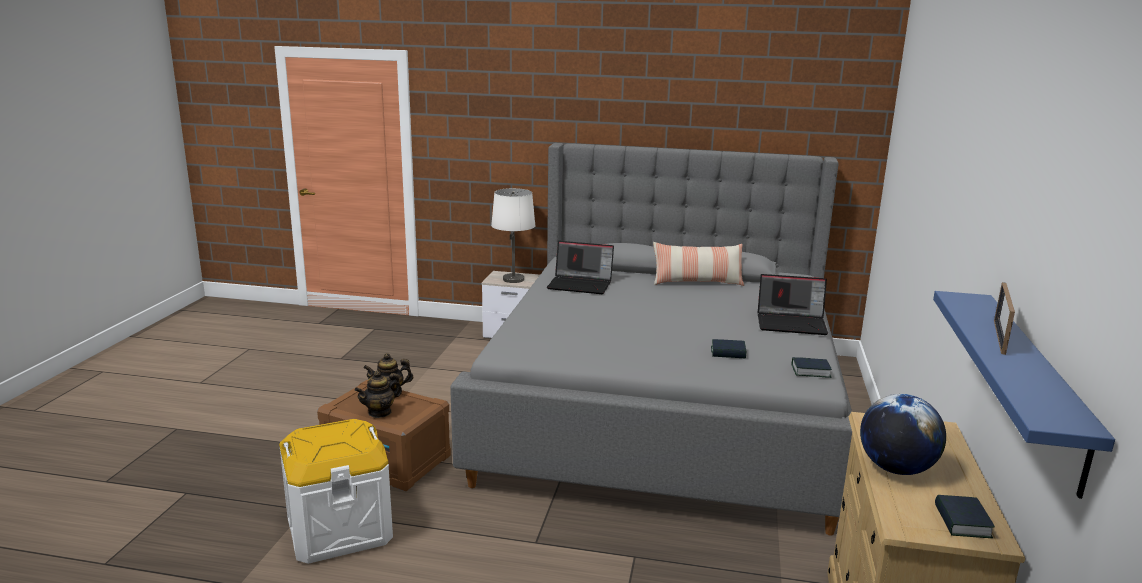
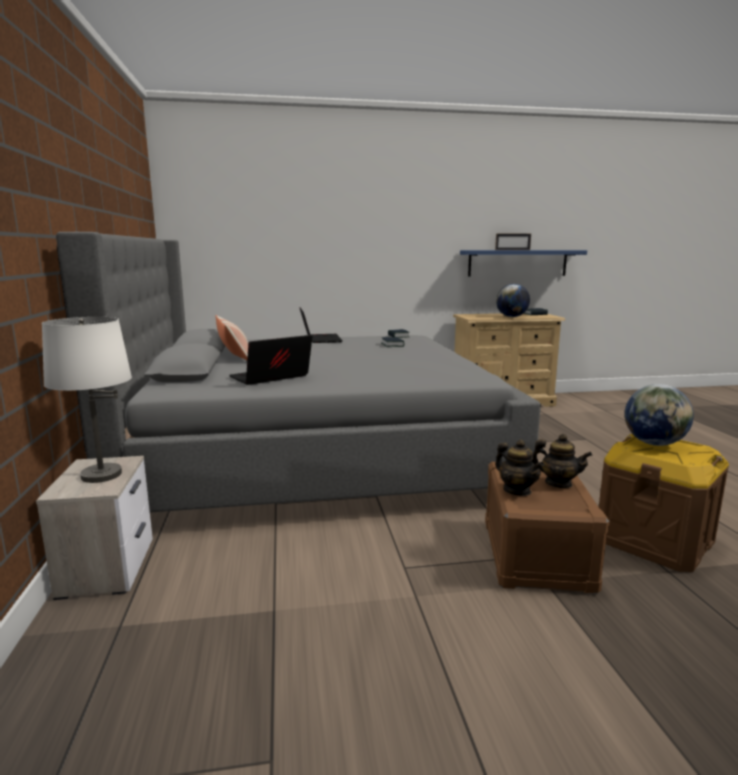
camera: 110 degrees left, 5 degrees down
(339, 529) = (654, 540): white storage box -> brown storage box
(346, 438) = (654, 443): none -> globe
(581, 285) = (270, 378): laptop -> laptop turned 120 degrees counterclockwise

